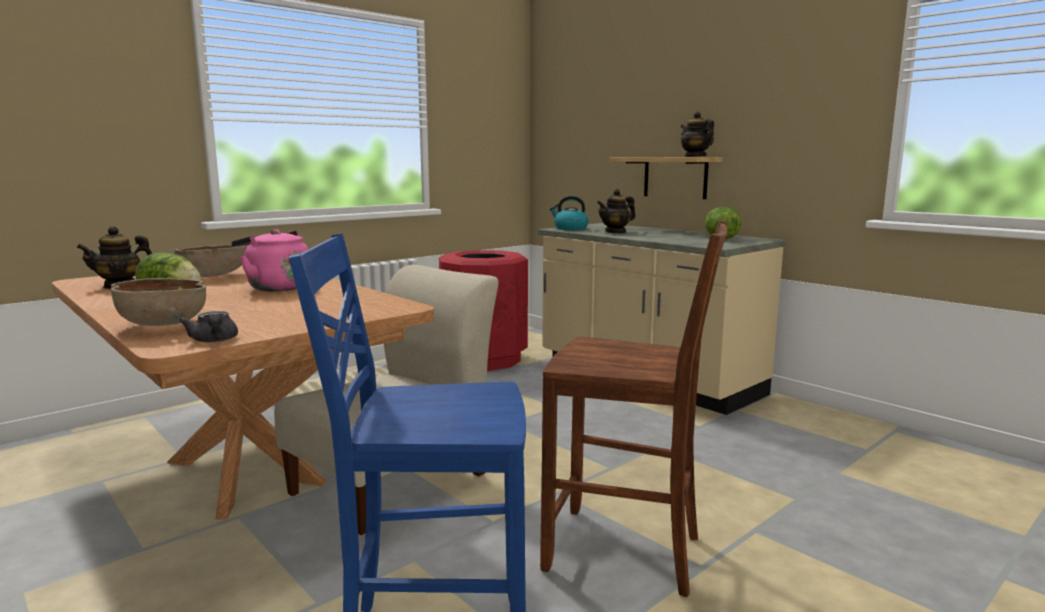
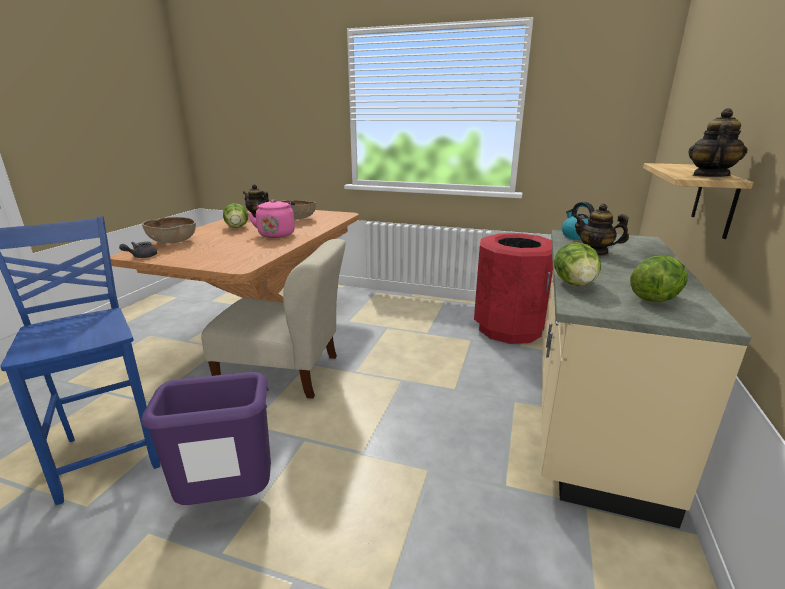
camera: 60 degrees right, 10 degrees up
(626, 553) = (227, 501): brown chair -> purple trash can
(678, 241) = (574, 284): none -> lettuce

